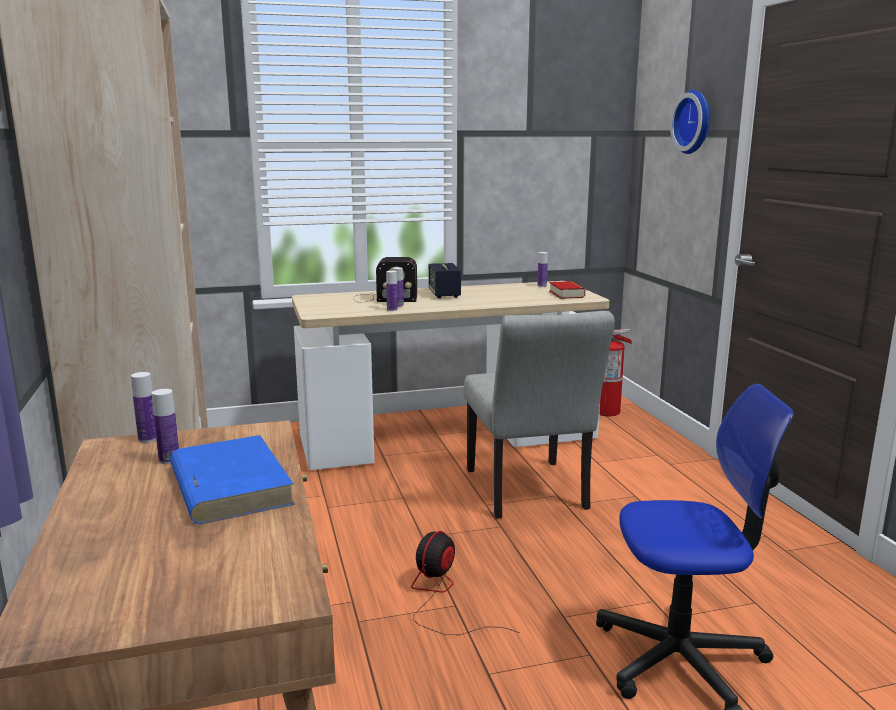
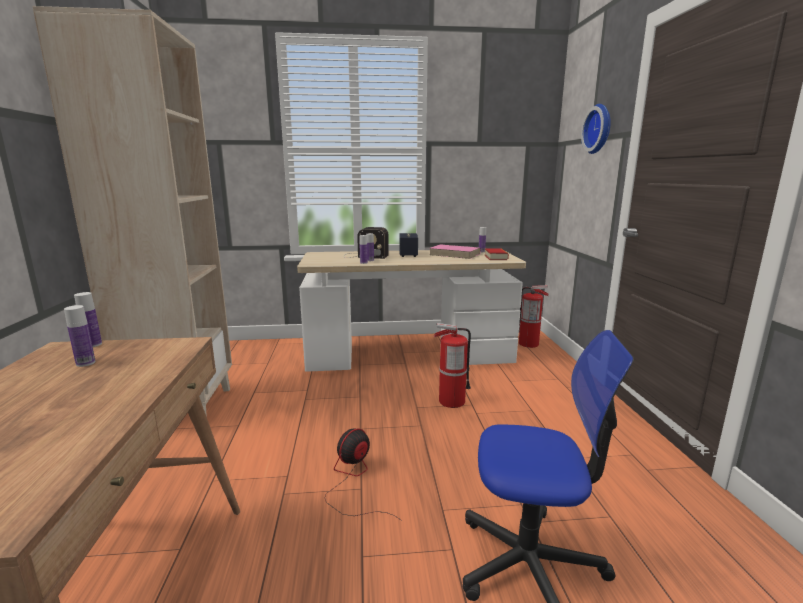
camera: 10 degrees right, 0 degrees up
(229, 485) = (101, 389): blue book -> none
(509, 291) = (455, 254): none -> pink book
(529, 494) = (451, 401): grey chair -> fire extinguisher

